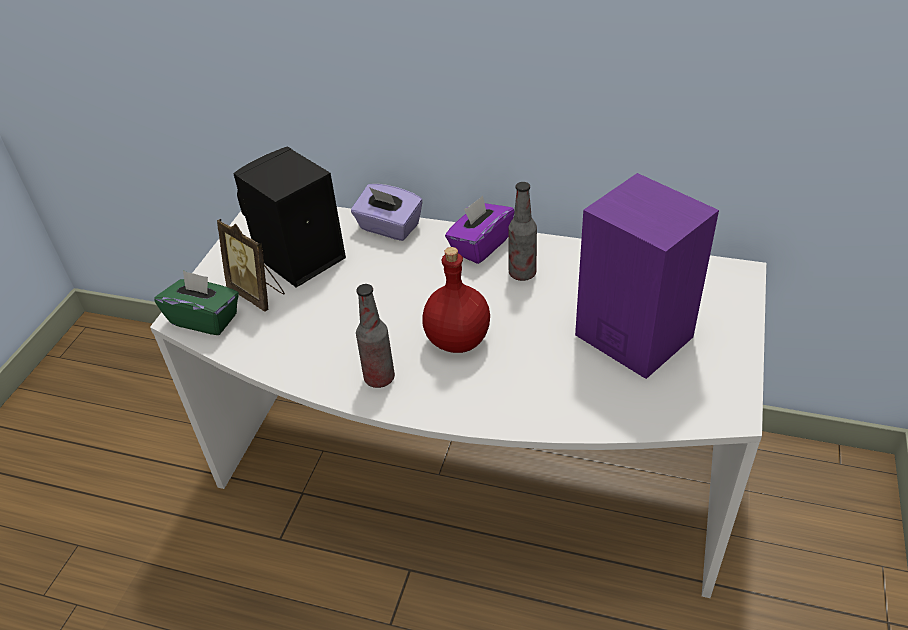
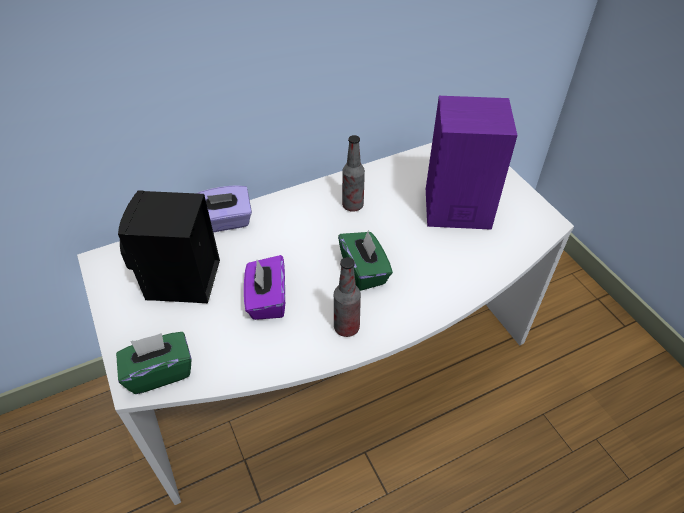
camera: 45 degrees left, 5 degrees up
(258, 293) = (181, 326): picture frame -> none
(456, 340) = (364, 271): red bottle -> green tissue box
(480, 246) = (304, 201): purple tissue box -> purple tissue box (267, 300)

